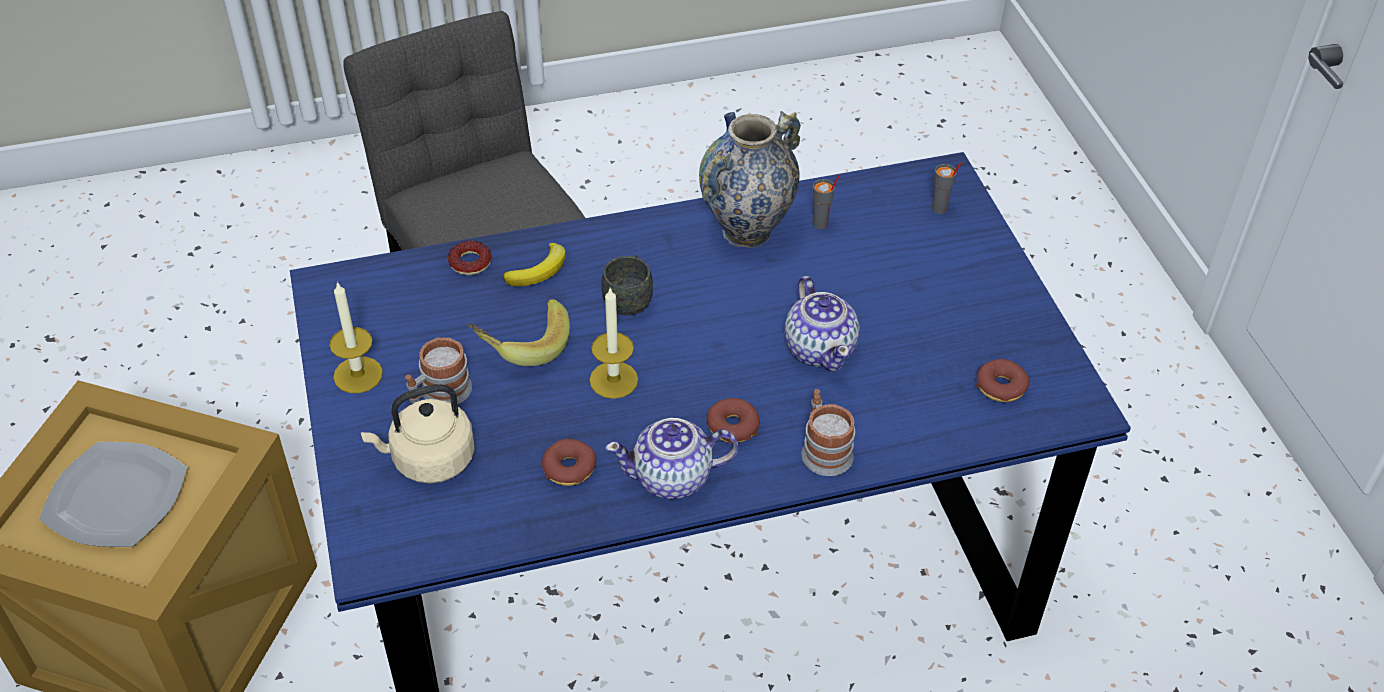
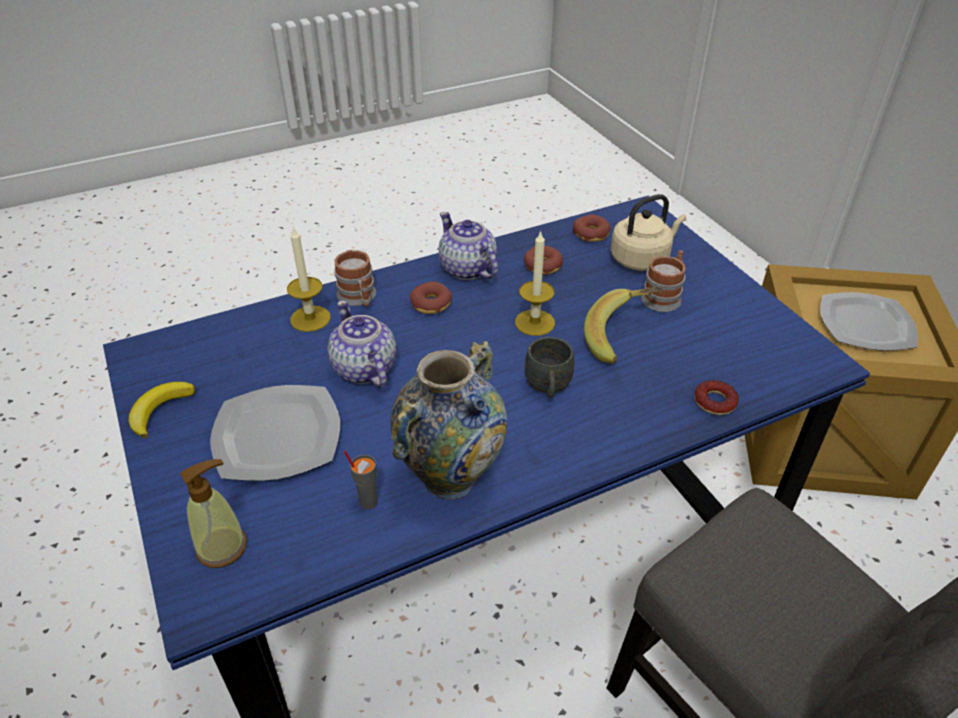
camera: 170 degrees right, 5 degrees down
(358, 375) = (735, 301): candle -> candle (310, 318)
(539, 270) = (645, 404): banana -> banana (160, 410)
(673, 478) = (467, 269): teapot -> teapot turned 105 degrees counterclockwise
(906, 291) = (278, 434): none -> plate
(939, 209) = (222, 547): grey cup -> soap dispenser
(1000, 387) = (205, 359): donut -> donut (591, 234)

